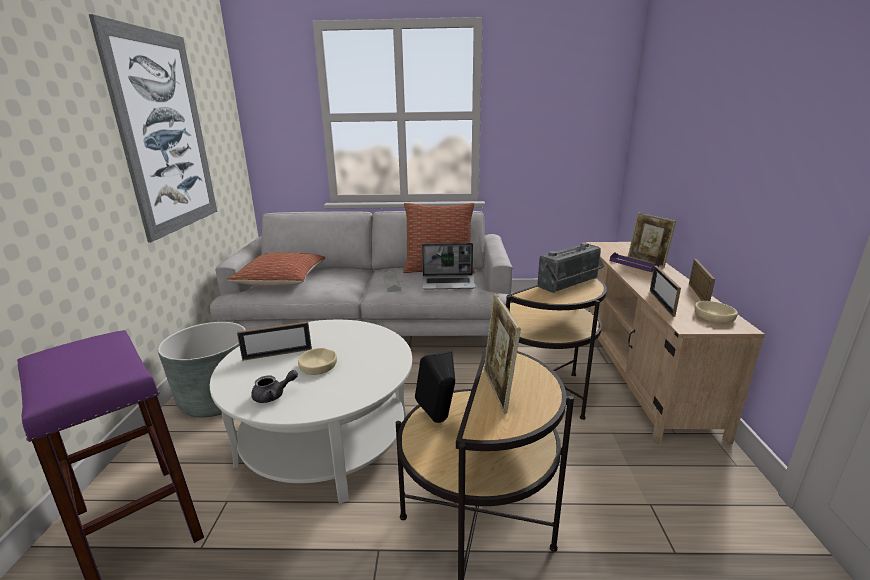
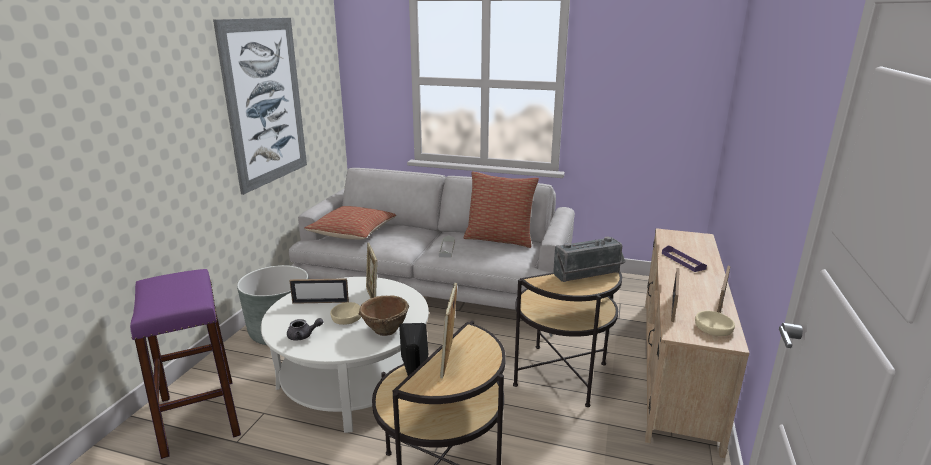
camera: 15 degrees right, 0 degrees up
(371, 373) = (385, 330): none -> brown bowl
(449, 283) = (499, 255): laptop -> none
(647, 262) = (700, 260): picture frame -> picture frame (372, 297)

